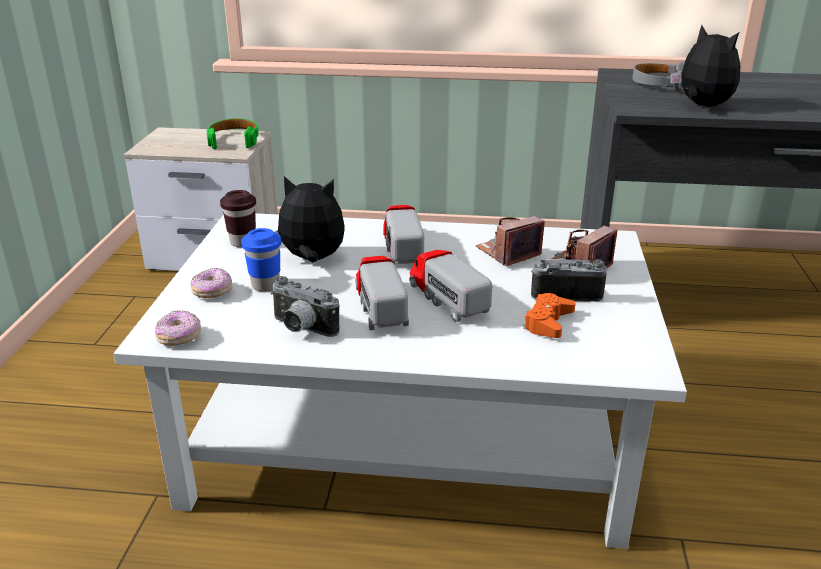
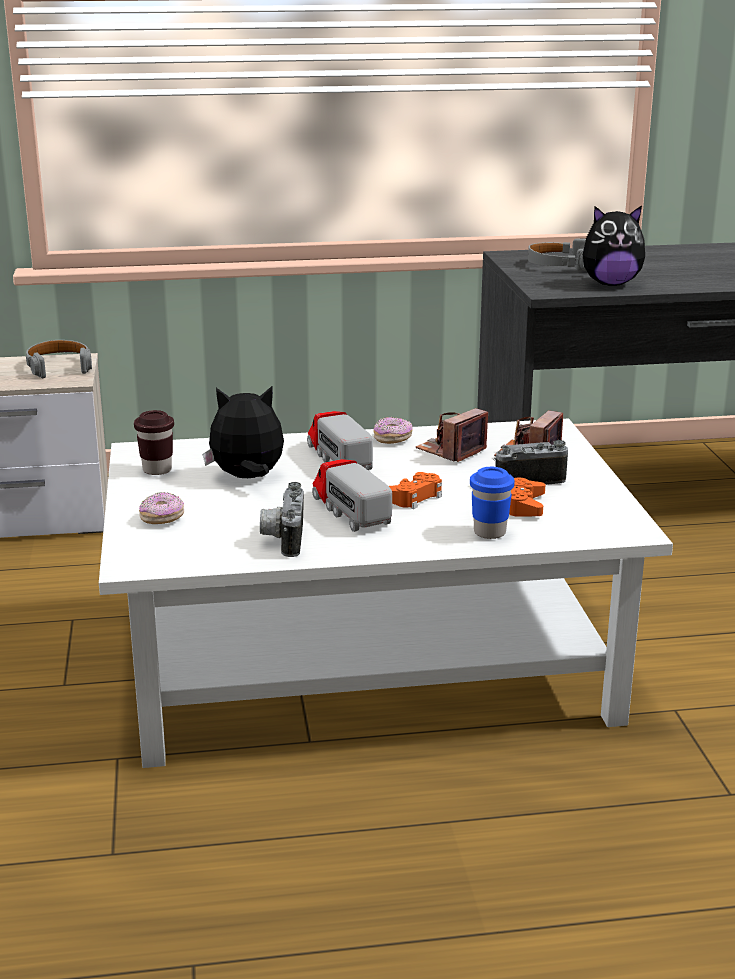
camera: 15 degrees left, 5 degrees down
(179, 338) = (160, 561): donut -> donut (392, 439)
(234, 140) = (59, 366): green headphones -> grey headphones
(265, 285) = (215, 506): blue cup -> blue cup (489, 532)
(301, 329) = (282, 539): camera -> camera turned 75 degrees clockwise
(447, 298) = (413, 497): toy truck -> orange game controller
(701, 106) = (610, 284): plush toy -> plush toy turned 135 degrees clockwise

